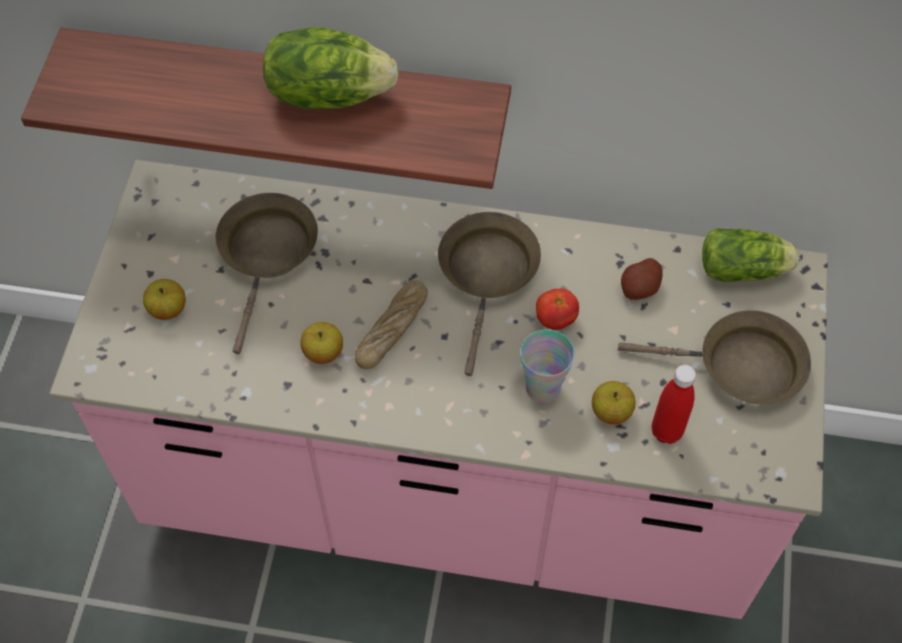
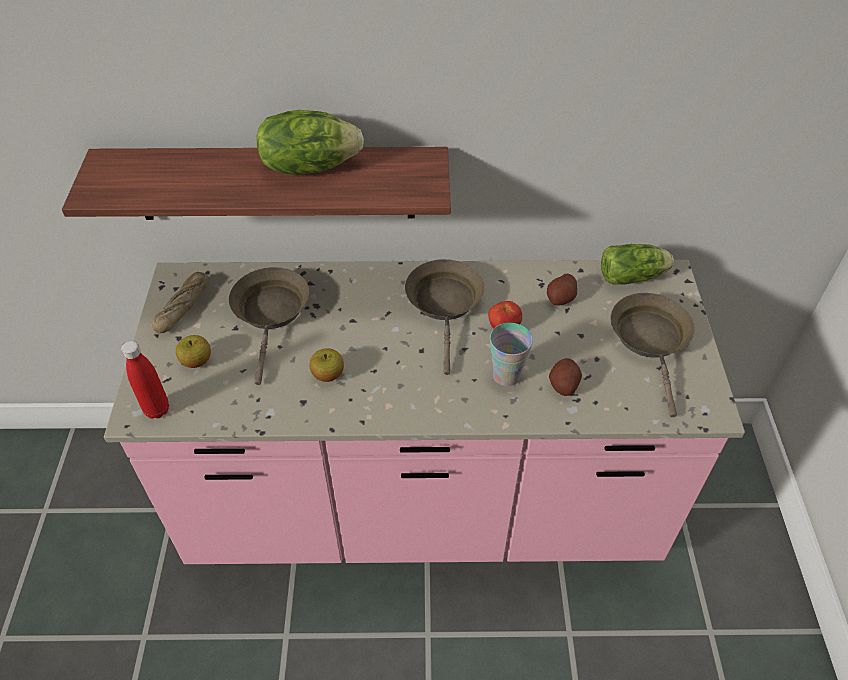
camera: 10 degrees left, 10 degrees down
(392, 329) = (379, 351): bread -> bread (183, 307)
(611, 411) = (563, 385): apple -> potato
(666, 431) = (609, 392): red bottle -> red bottle (157, 410)
(740, 367) = (651, 340): brown frying pan -> brown frying pan turned 90 degrees counterclockwise

